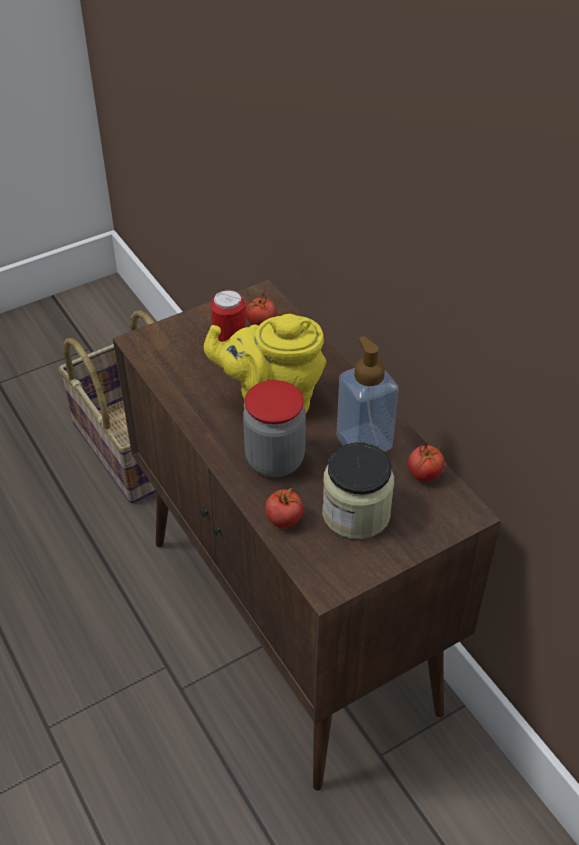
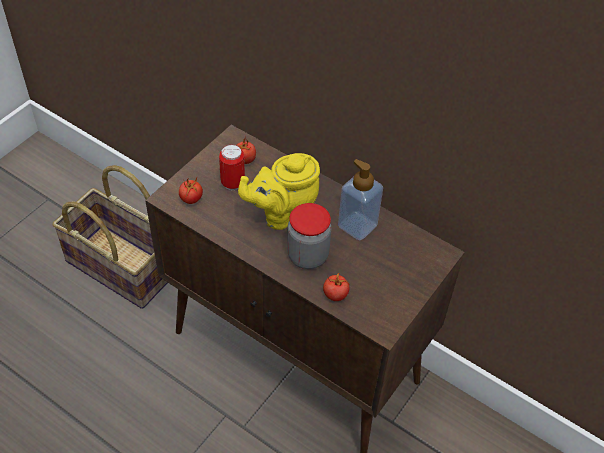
camera: 25 degrees left, 5 degrees up
(356, 513) = (377, 276): jar -> none
(424, 475) = (405, 236): tomato -> tomato (191, 199)

